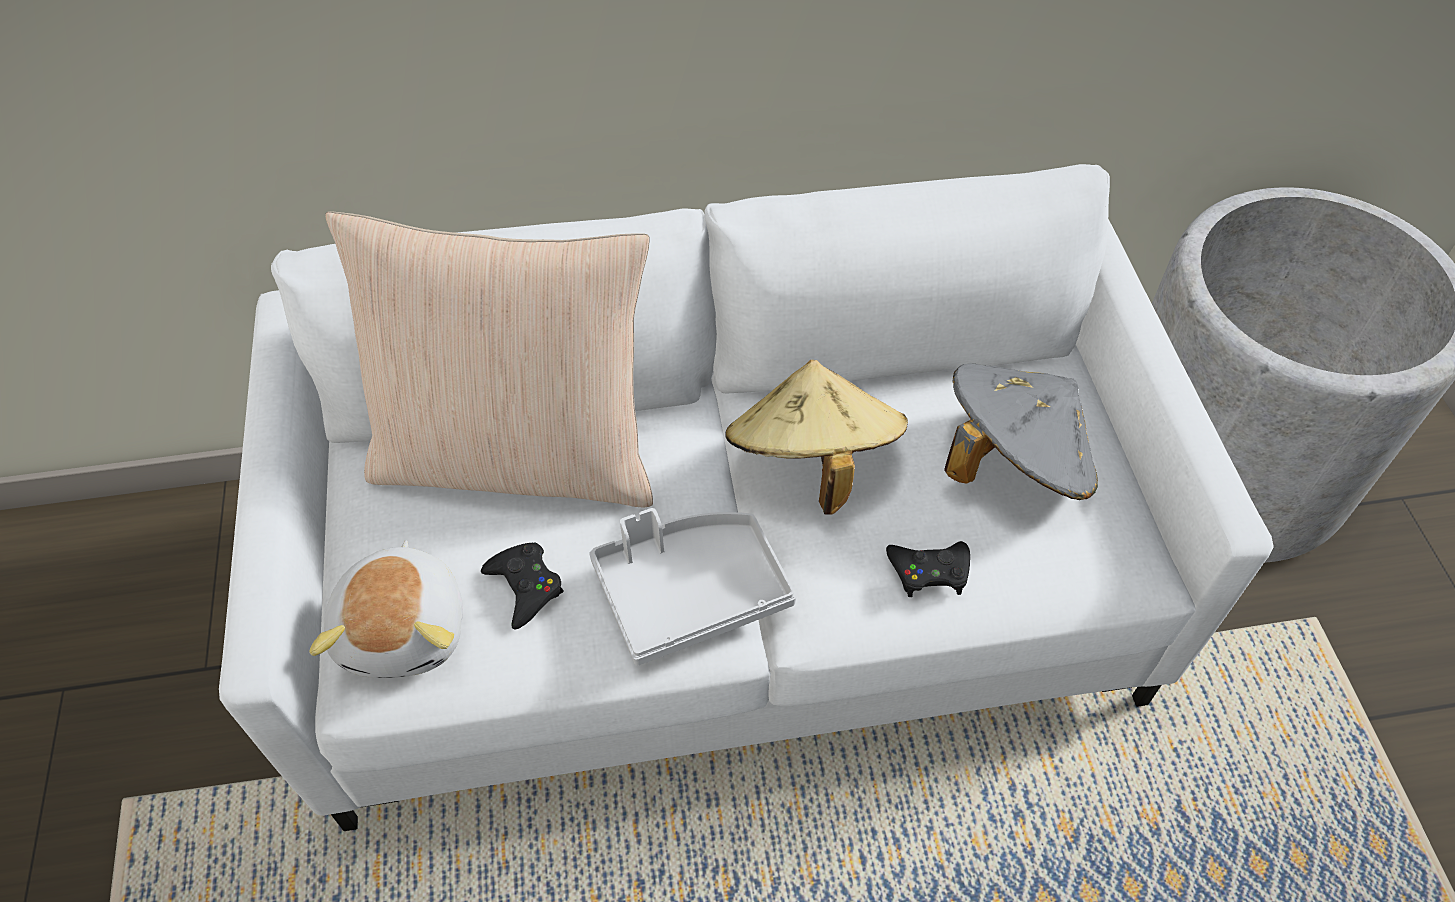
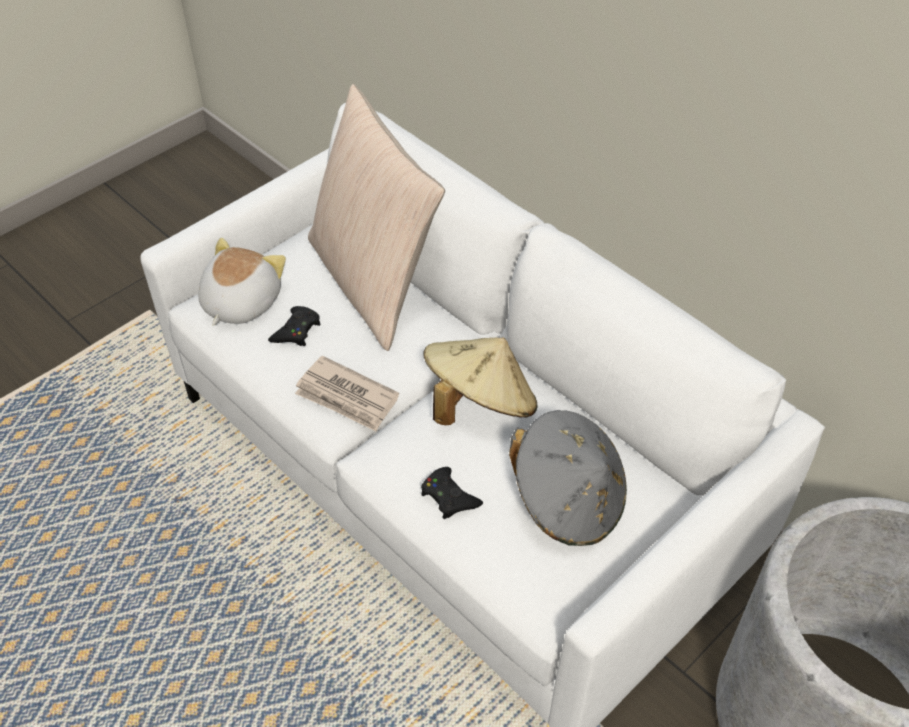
camera: 55 degrees right, 5 degrees down
(406, 628) = (239, 303): plush toy -> plush toy turned 150 degrees clockwise
(690, 591) = (347, 397): grey tray -> newspaper

